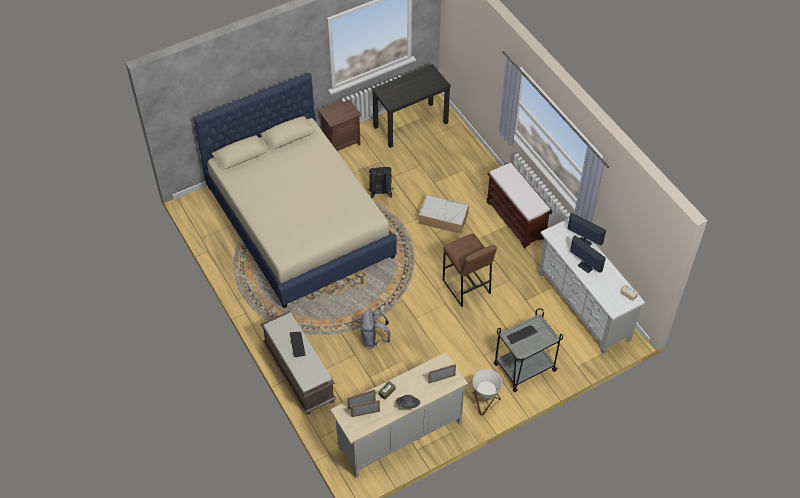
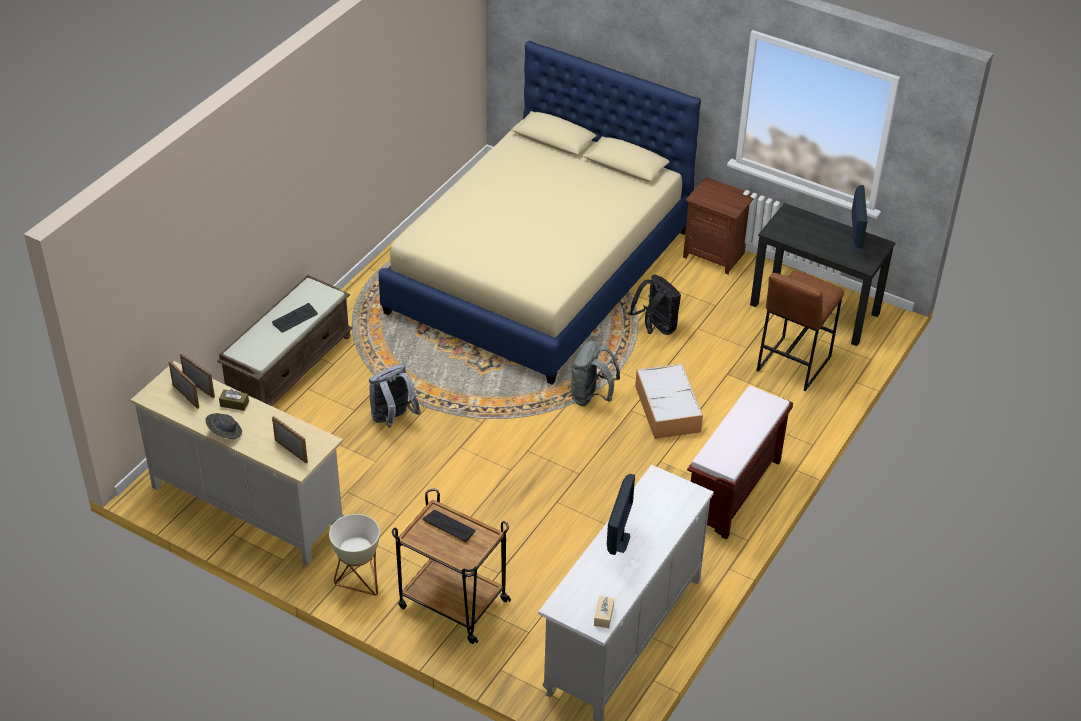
camera: 60 degrees right, 10 degrees down
(414, 245) = (591, 397): none -> grey backpack
(466, 287) = (557, 482): brown stool -> brown stool (793, 364)
(524, 368) = (452, 603): grey cart -> brown cart
(583, 242) = (671, 523): monitor -> monitor (856, 242)

